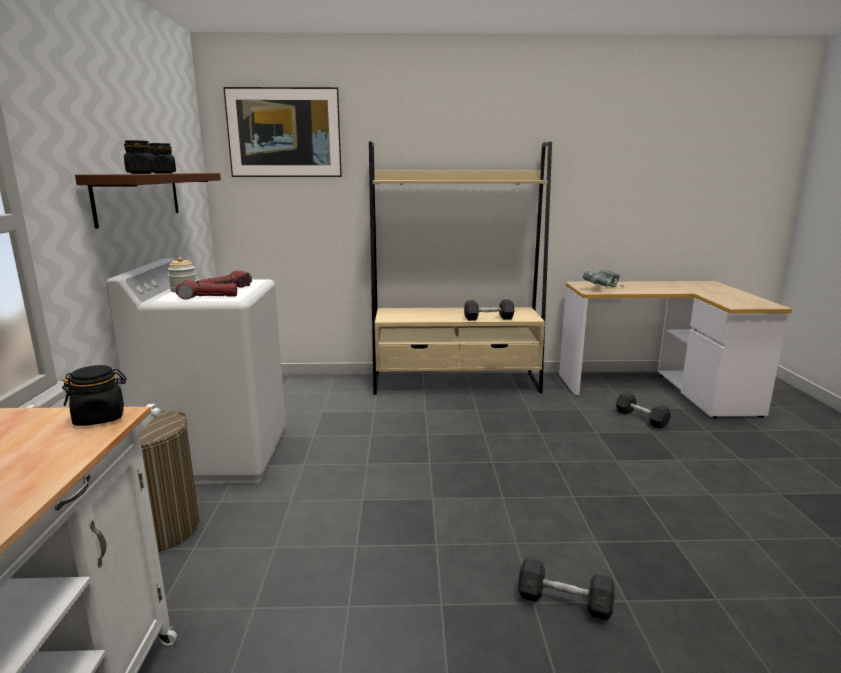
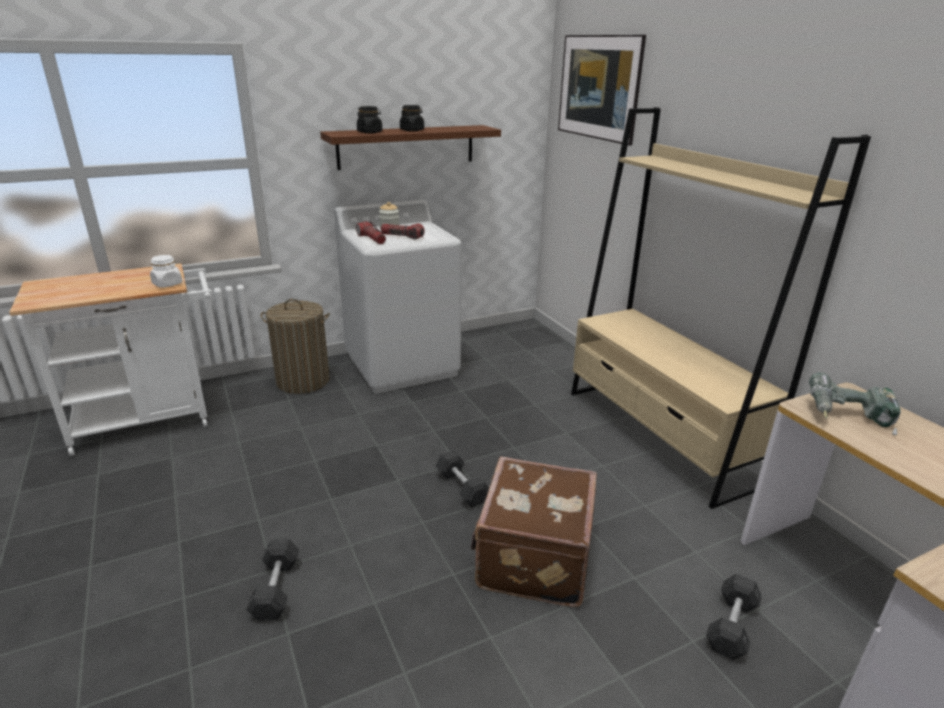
camera: 65 degrees right, 10 degrees up
(100, 418) = (167, 284): black jar -> white jar
(488, 318) = (681, 373): grey dumbbell -> grey dumbbell (462, 487)
(566, 460) = (532, 558): none -> brown suitcase

